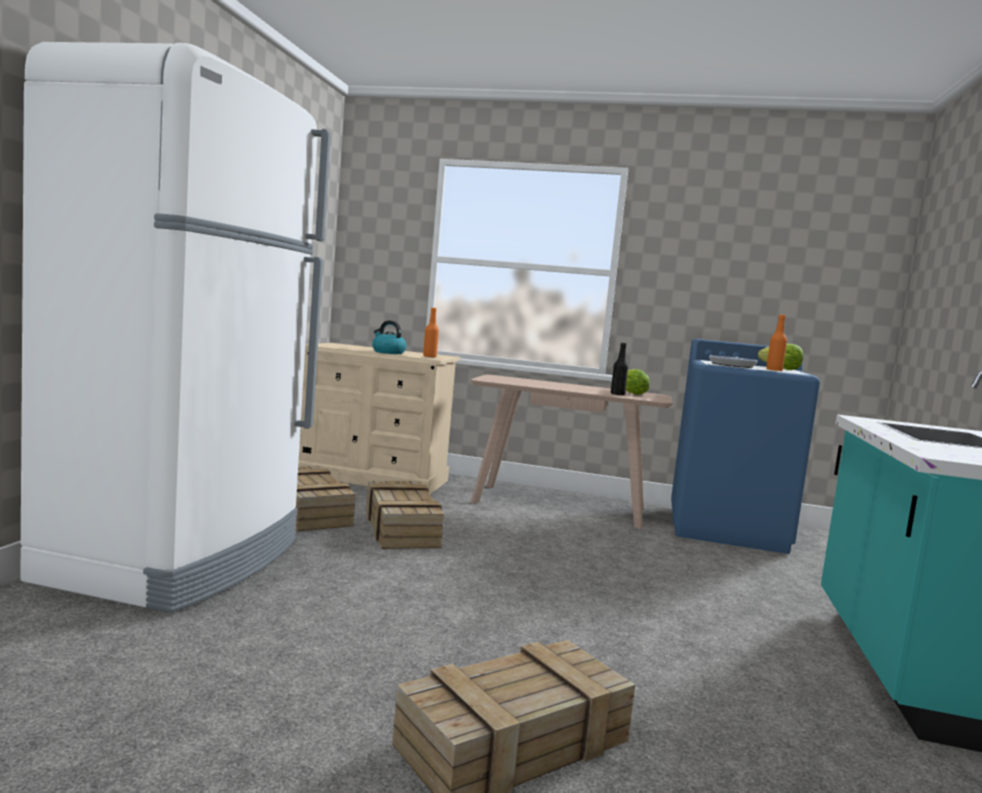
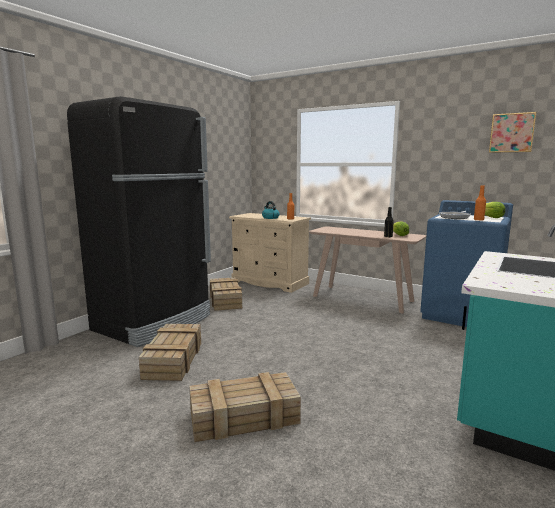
camera: 20 degrees right, 5 degrees up
(178, 560) = (154, 323): white fridge -> black fridge
(400, 527) = (265, 309): crate -> crate (173, 359)
(802, 240) = (512, 133): none -> picture

